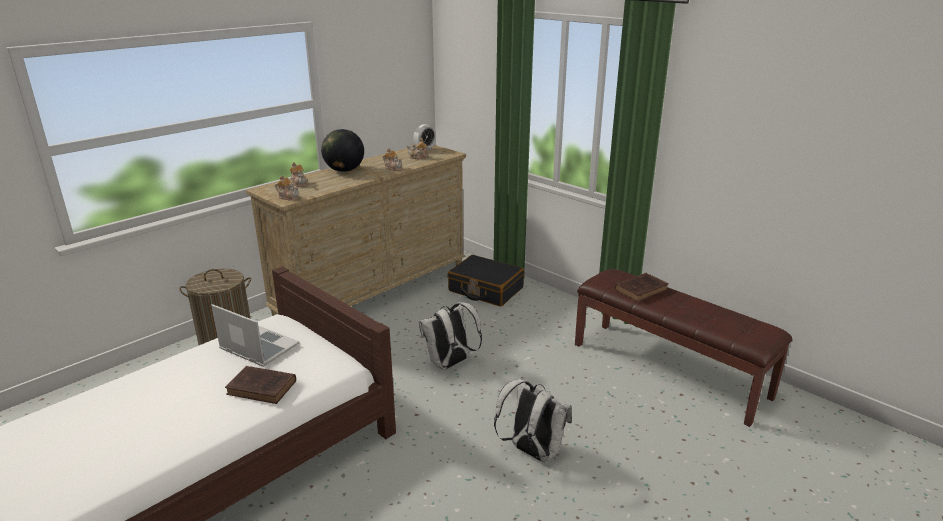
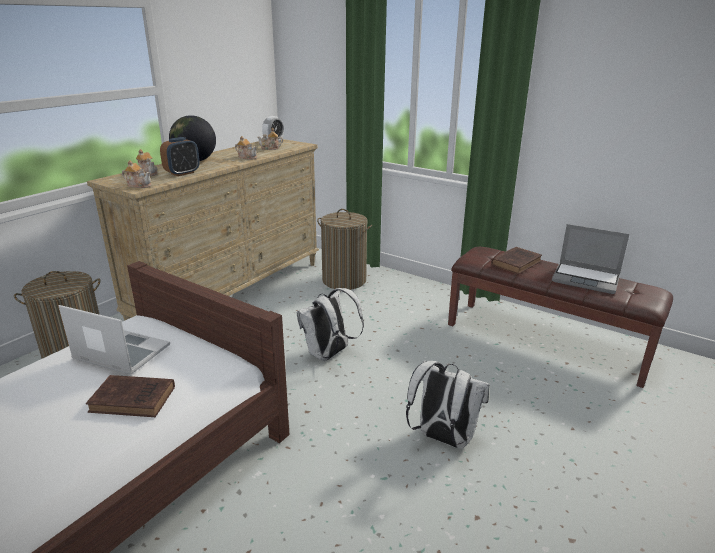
camera: 10 degrees left, 0 degrees up
(329, 185) = (182, 173): none -> alarm clock
(485, 290) = (344, 280): black suitcase -> laundry basket
(705, 313) = (586, 279): none -> laptop

